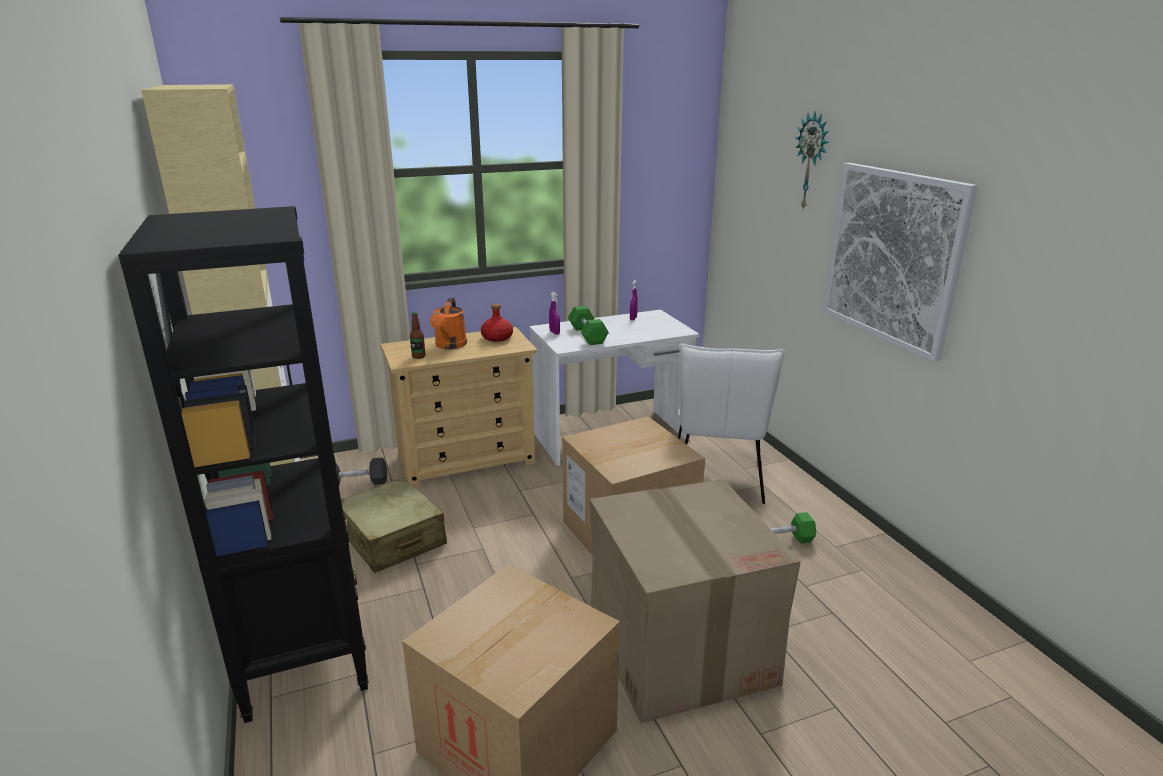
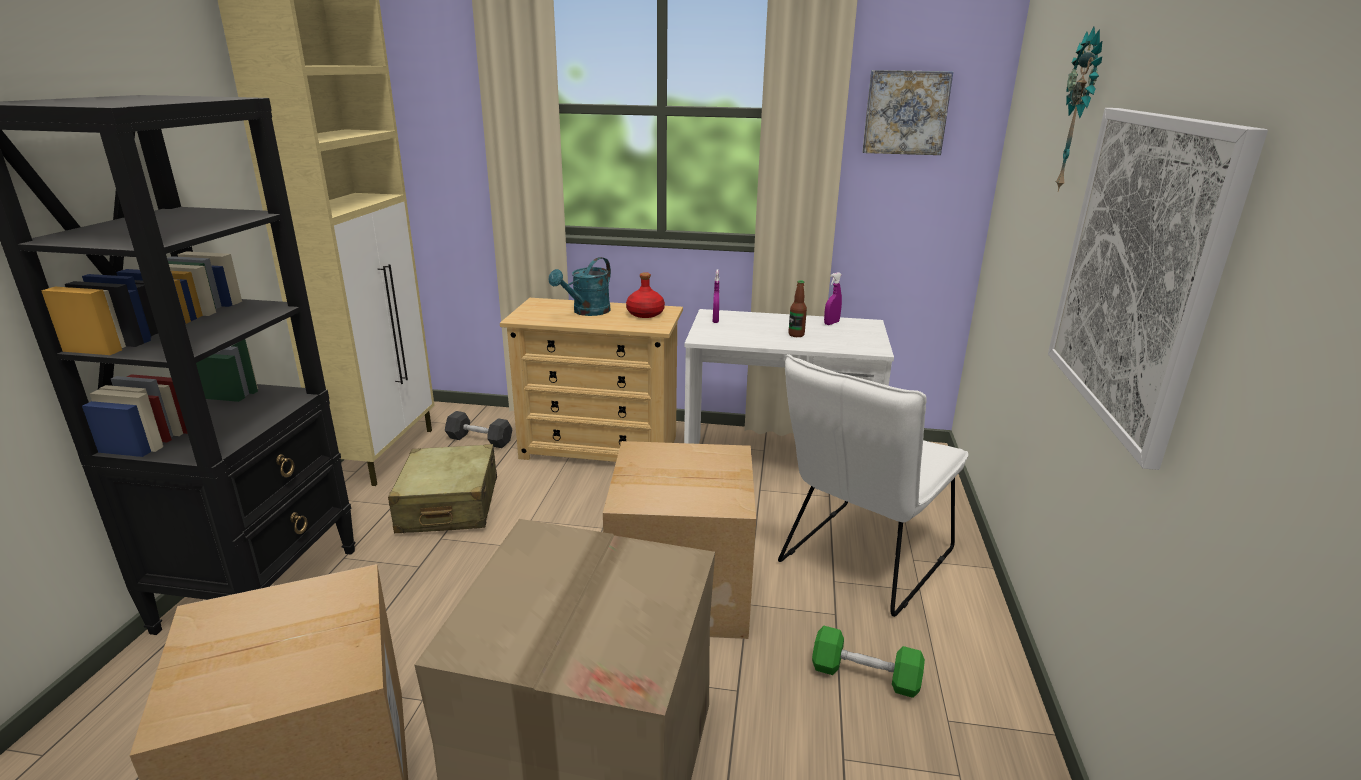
camera: 30 degrees right, 0 degrees up
(418, 356) = (542, 316): bottle -> bottle (796, 335)
(449, 346) = (587, 312): orange watering can -> turquoise watering can
(587, 335) = (748, 330): green dumbbell -> none
(654, 157) = (905, 112): none -> picture

